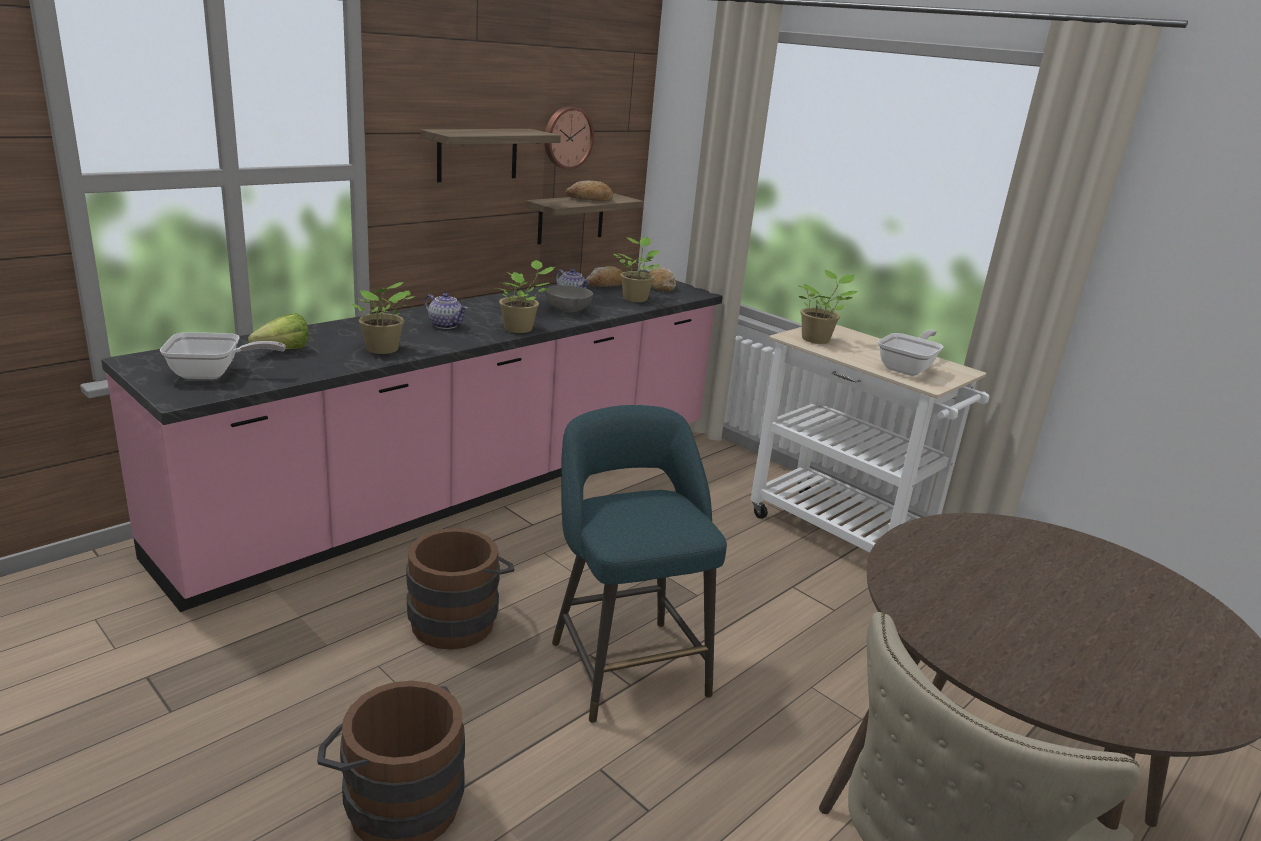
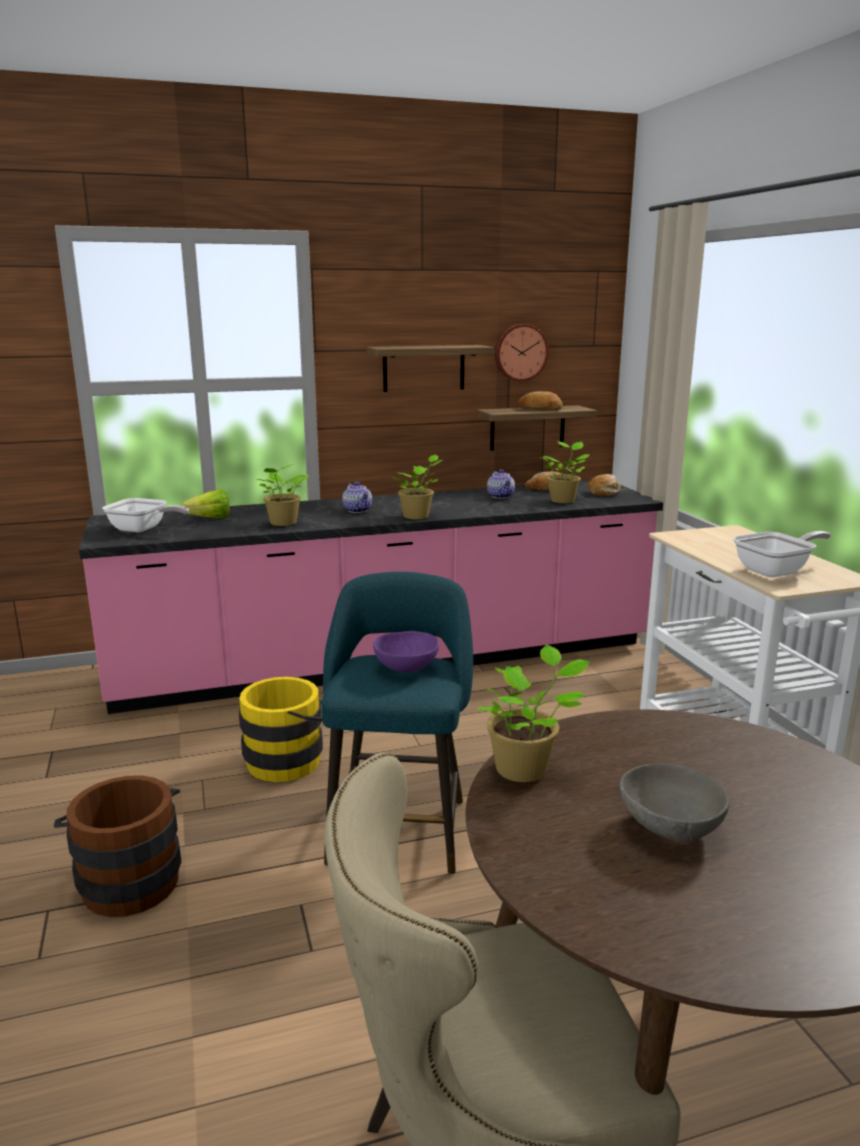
camera: 30 degrees right, 5 degrees down
(458, 618) = (291, 759): brown bucket -> yellow bucket
(568, 310) = (482, 506): grey bowl -> grey bowl (671, 828)
(650, 507) = (405, 668): none -> purple bowl
(817, 339) = (701, 539): potted plant -> potted plant (525, 769)

